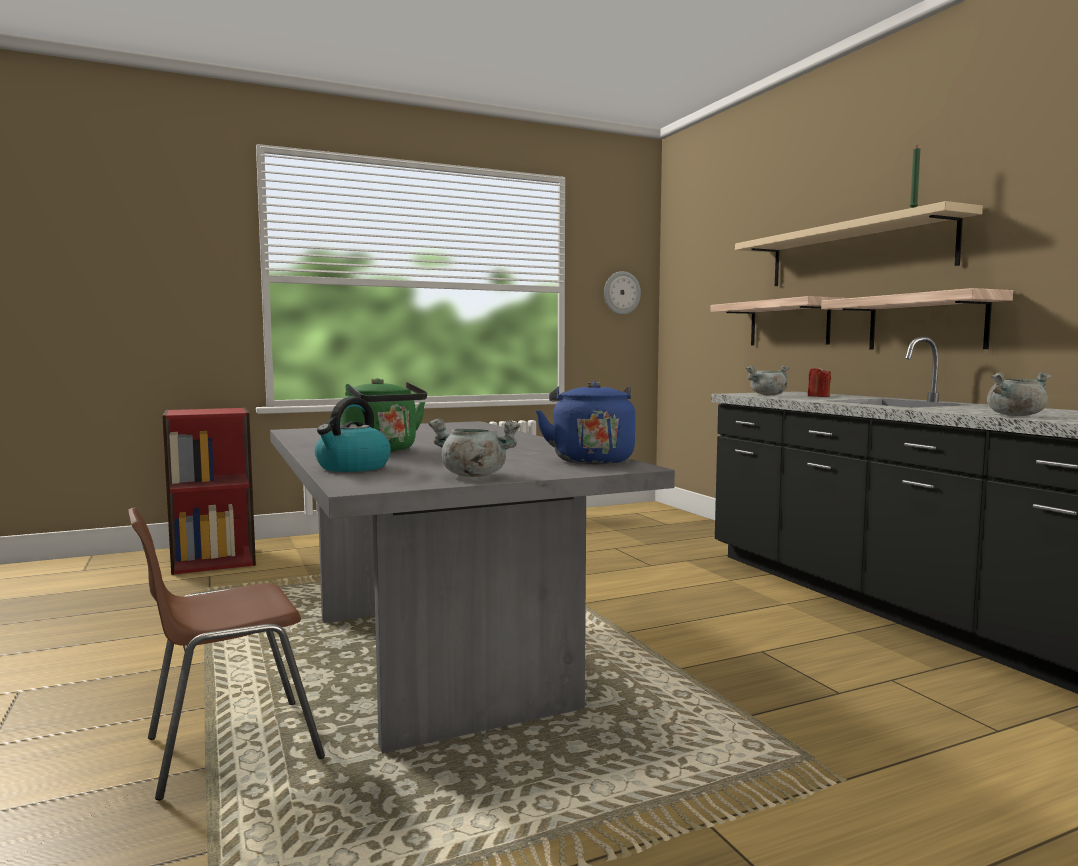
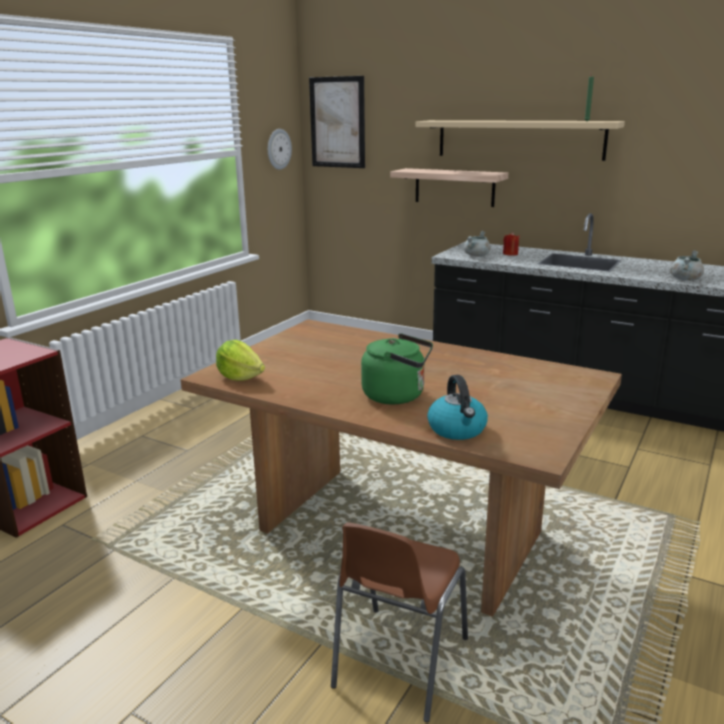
camera: 35 degrees left, 15 degrees up
(309, 432) = (240, 377): none -> lettuce
(432, 658) = (397, 532): grey dining table -> brown dining table
(473, 475) = (555, 417): grey cooking pot -> none
(590, 460) = (554, 373): blue kettle -> none
(687, 263) = (337, 122): none -> picture
(926, 323) = (577, 198): shelf -> none

